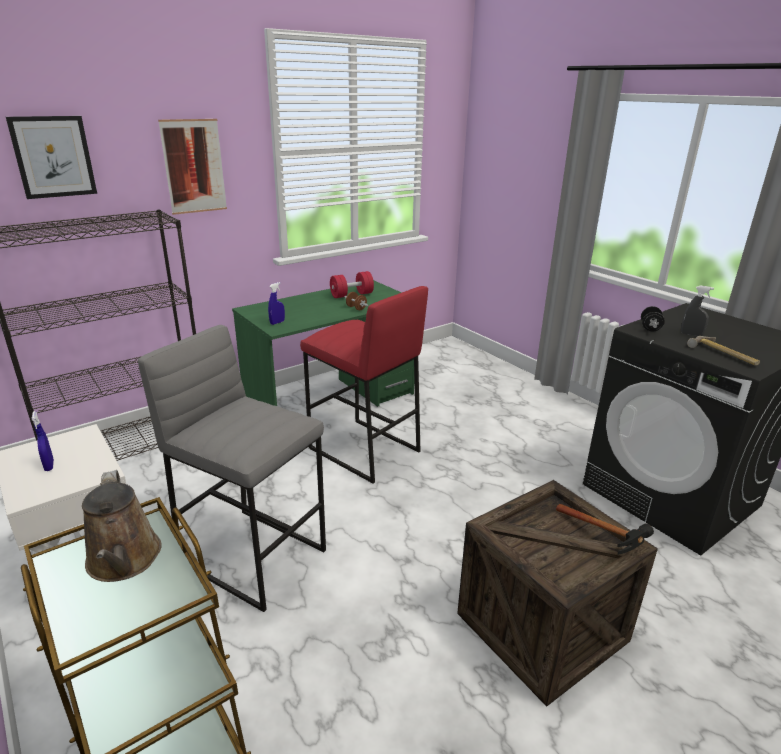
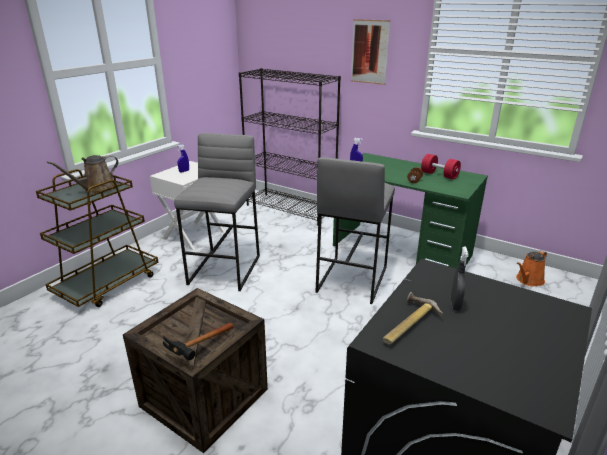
camera: 70 degrees right, 0 degrees up
(53, 157) = (300, 37): picture -> none
(363, 450) = (351, 279): red stool -> grey stool
(432, 361) = (528, 280): none -> orange watering can
(650, 328) = (445, 278): black dumbbell -> none

